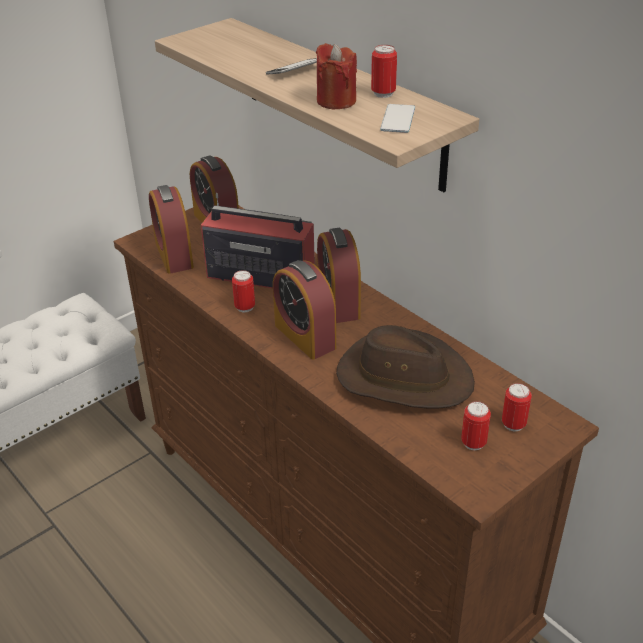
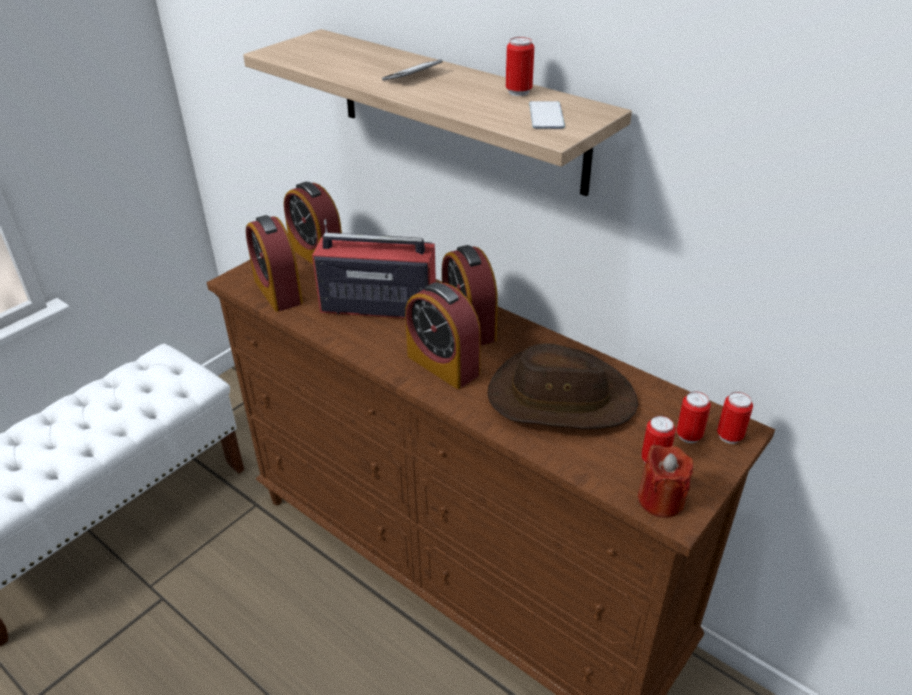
camera: 10 degrees left, 0 degrees up
(245, 307) = (369, 340): can -> can (729, 436)
(336, 101) = (471, 102): red candle -> red candle (660, 500)

